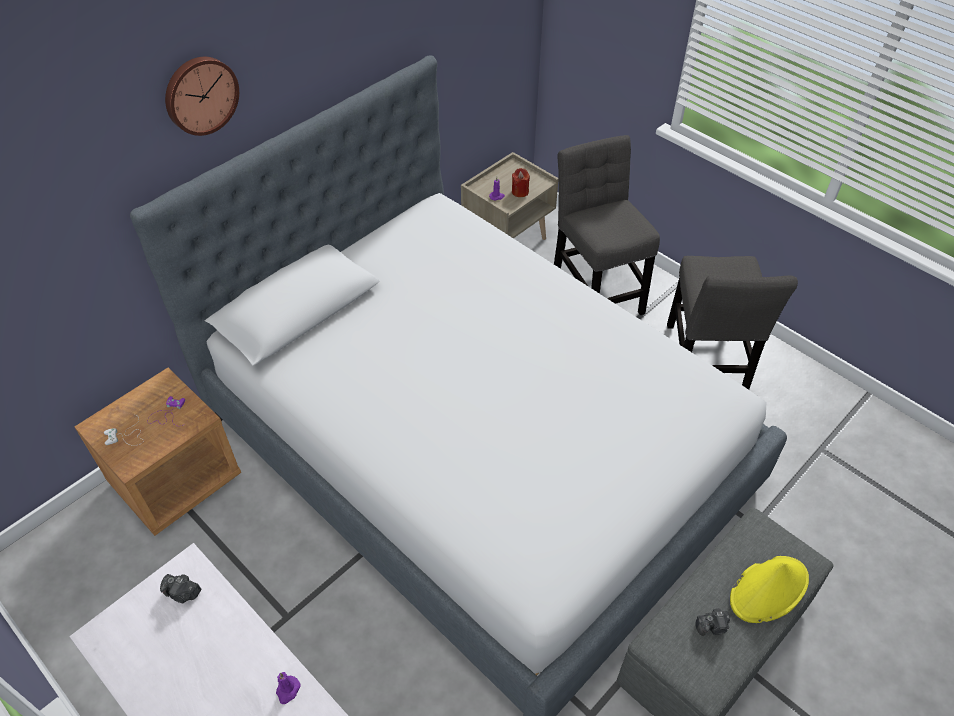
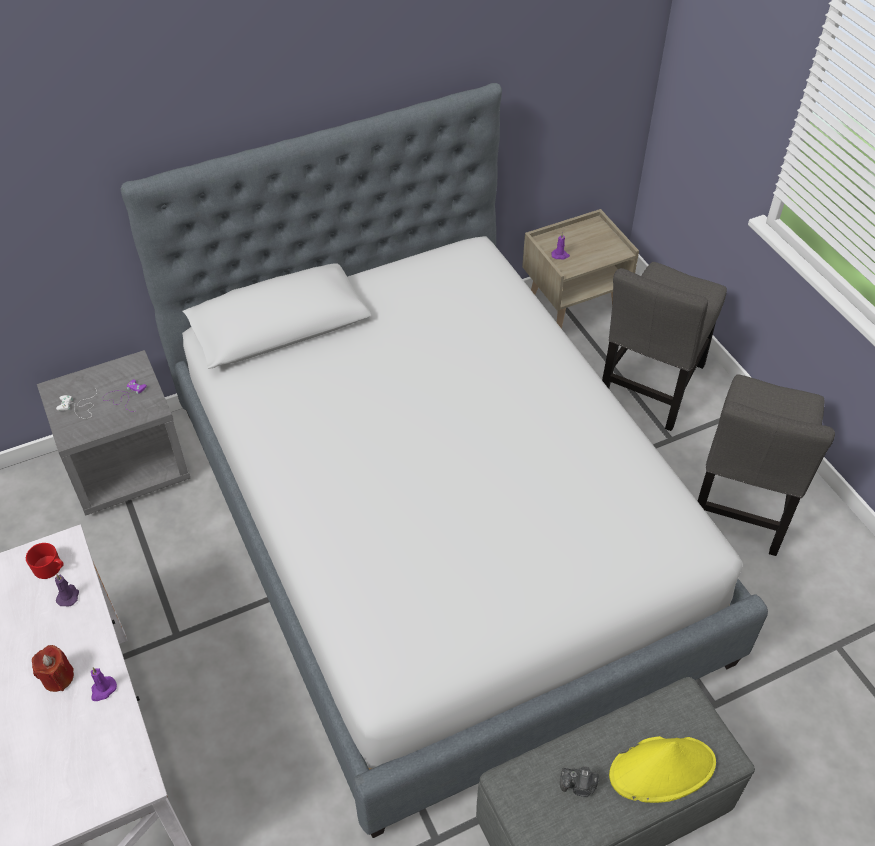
camera: 20 degrees right, 0 degrees up
(176, 479) = (128, 467): brown nightstand -> grey nightstand
(183, 593) = (50, 568): camera -> red mug
(200, 94) = (217, 80): wall clock -> none
(212, 613) = (68, 596): none -> purple candle
(520, 192) = (589, 256): red candle -> red candle (58, 677)
(596, 288) = (650, 388): grey chair -> grey chair turned 150 degrees counterclockwise

